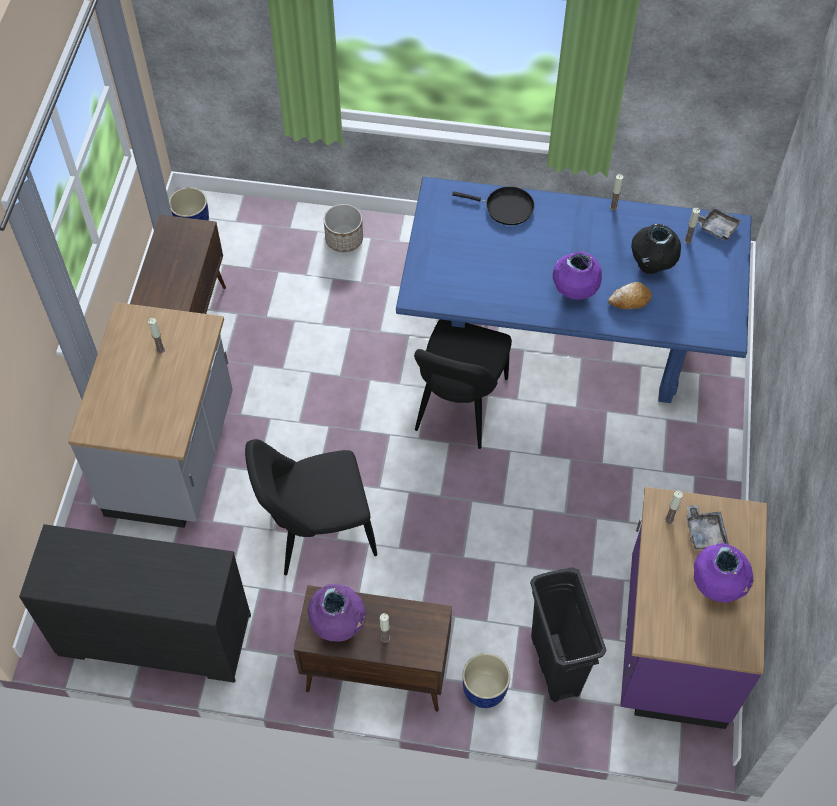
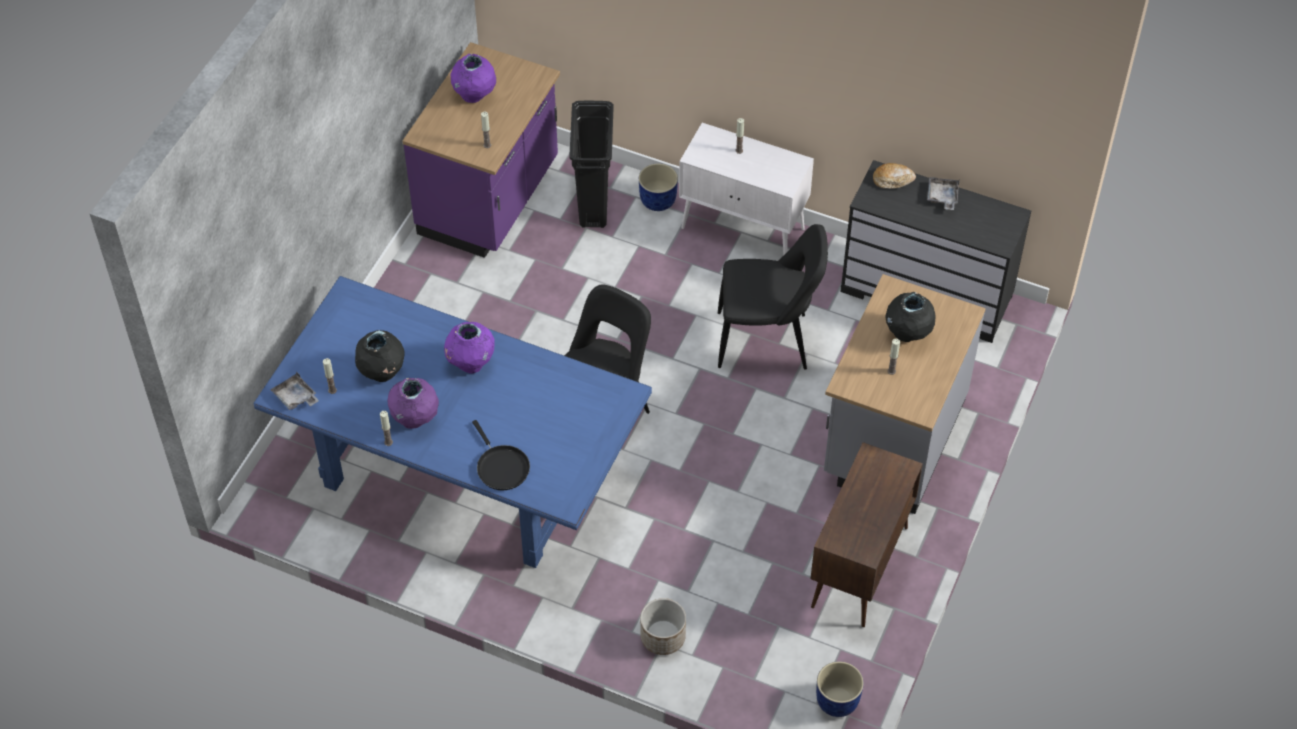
camera: 165 degrees left, 5 degrees down
(148, 392) = (907, 334): none -> black vase
(338, 625) = (773, 166): purple vase -> purple vase (415, 419)
(375, 673) = (744, 229): brown cabinet -> white cabinet
(505, 207) = (501, 467): black frying pan -> black frying pan turned 150 degrees counterclockwise
(629, 300) = (421, 344): bread -> bread (893, 180)
(704, 532) = (464, 131): grey tray -> grey tray (942, 197)

